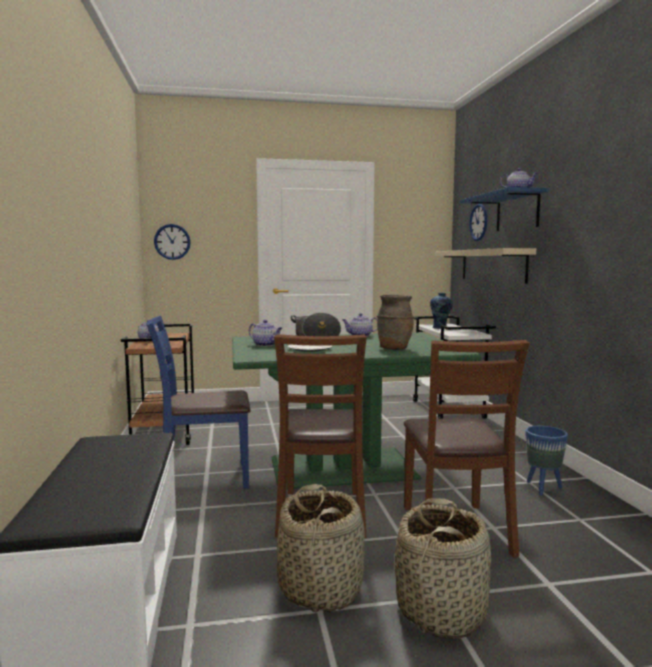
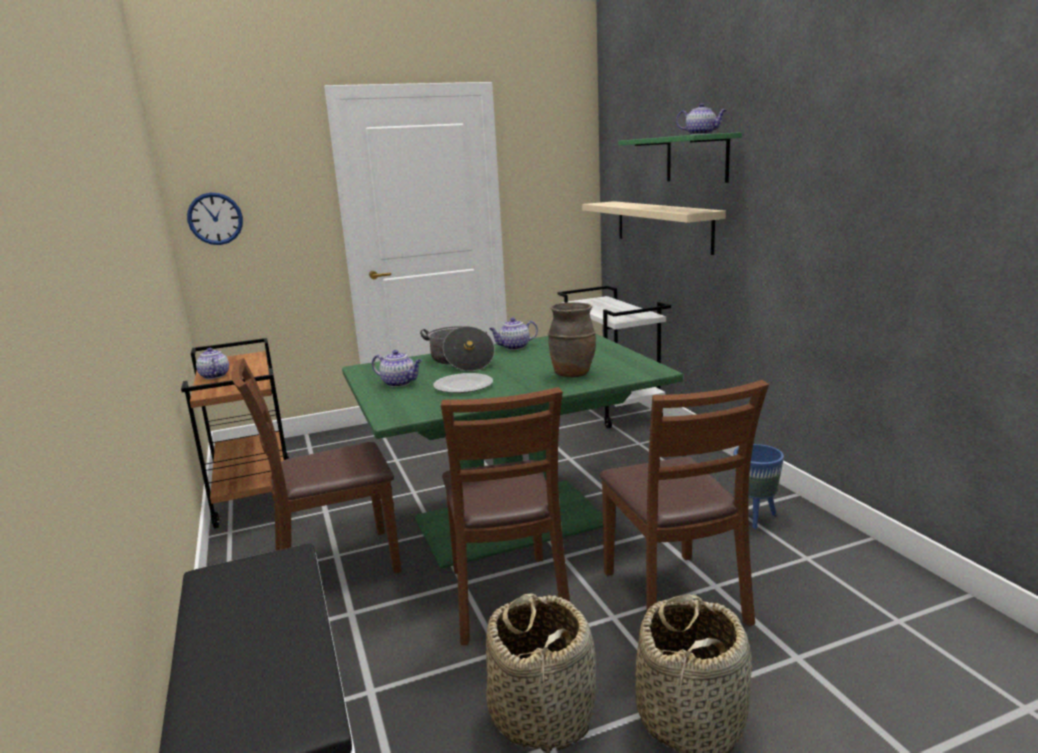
camera: 10 degrees left, 10 degrees up
(203, 478) = (334, 564): blue chair -> brown chair
(440, 328) = (597, 307): vase -> none
(478, 222) = (639, 165): wall clock -> none
(517, 212) = (697, 159): blue shelf -> green shelf

